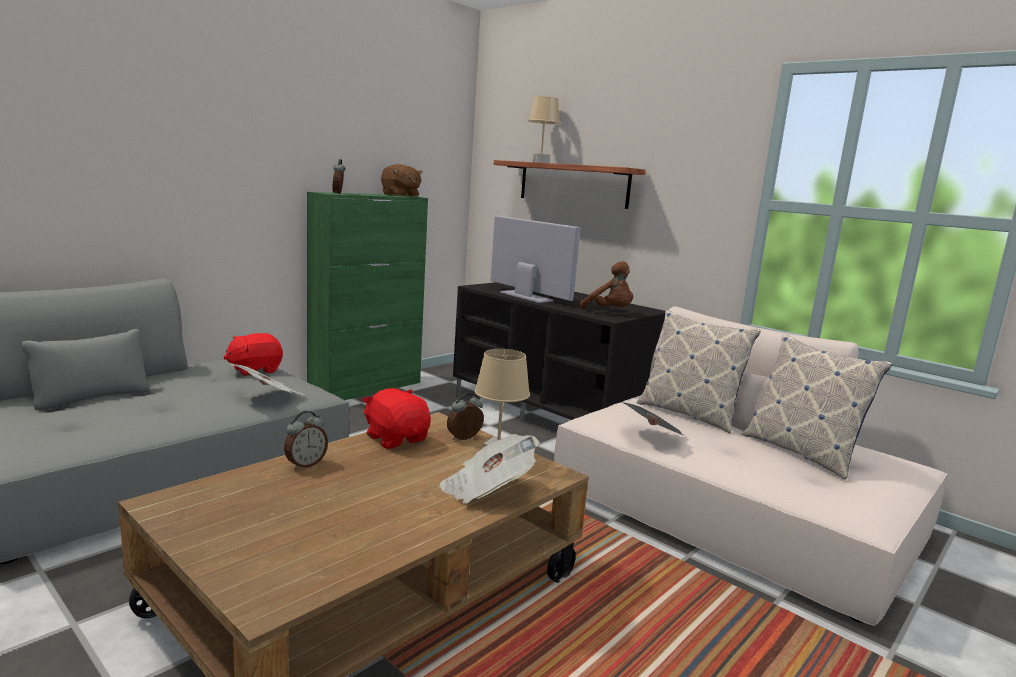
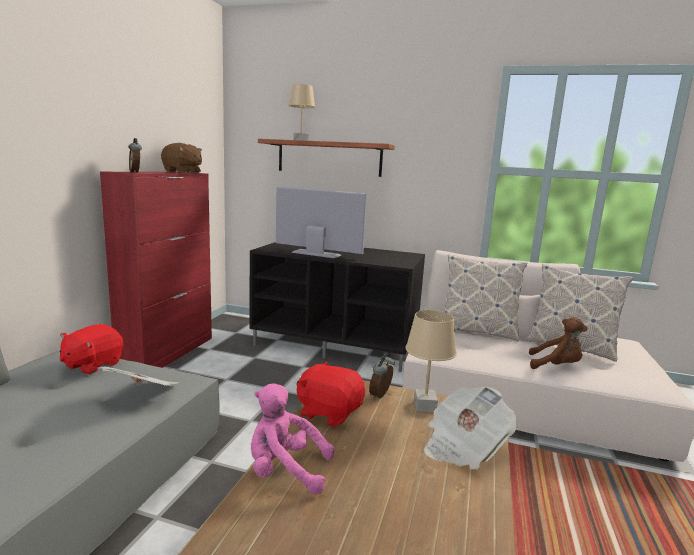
camera: 25 degrees left, 0 degrees up
(305, 464) = (285, 471): alarm clock -> pink plush toy
(366, 388) = (168, 353): green cabinet -> red cabinet
(609, 312) = (393, 260): brown plush toy -> brown plush toy (556, 366)
(653, 437) = (483, 356): newspaper -> none

